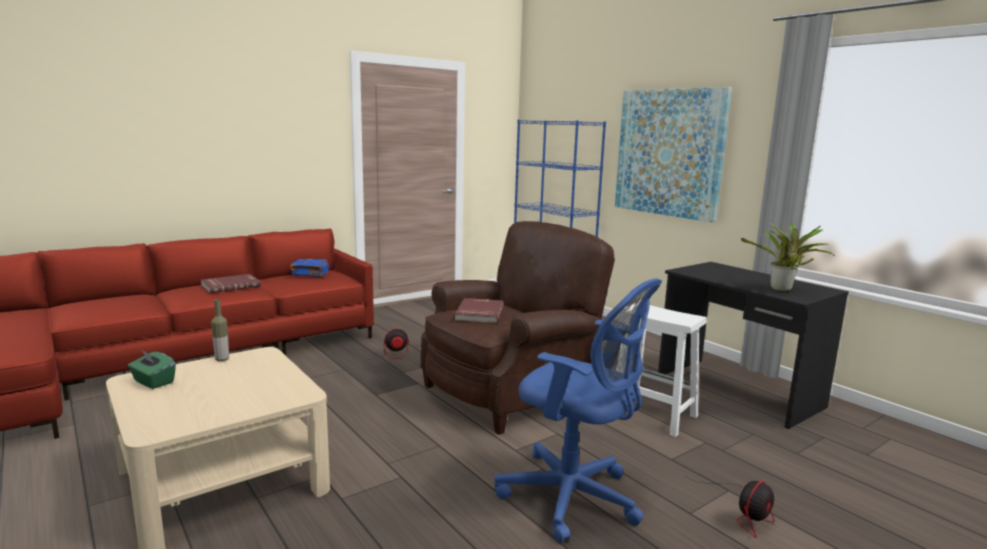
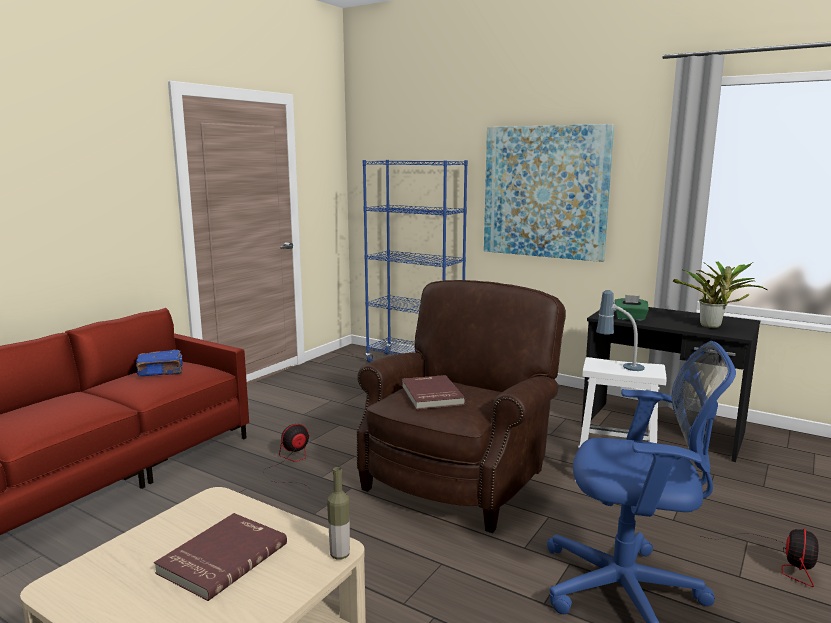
camera: 20 degrees left, 0 degrees up
(153, 382) = (100, 581): green tissue box -> green tissue box (630, 318)
(222, 359) = (167, 521): bottle -> bottle (340, 554)
(230, 285) = (67, 405): red book -> red book (221, 557)
(659, 312) = (618, 366): none -> table lamp

